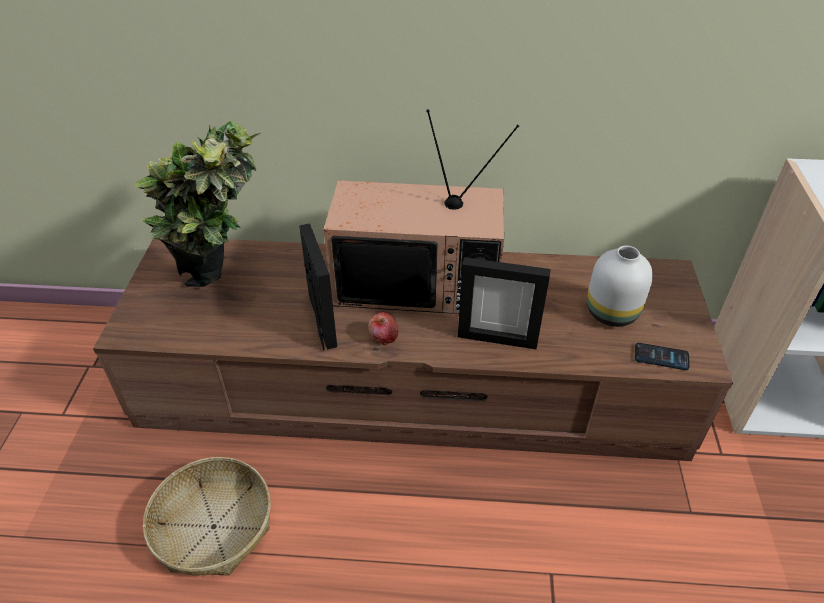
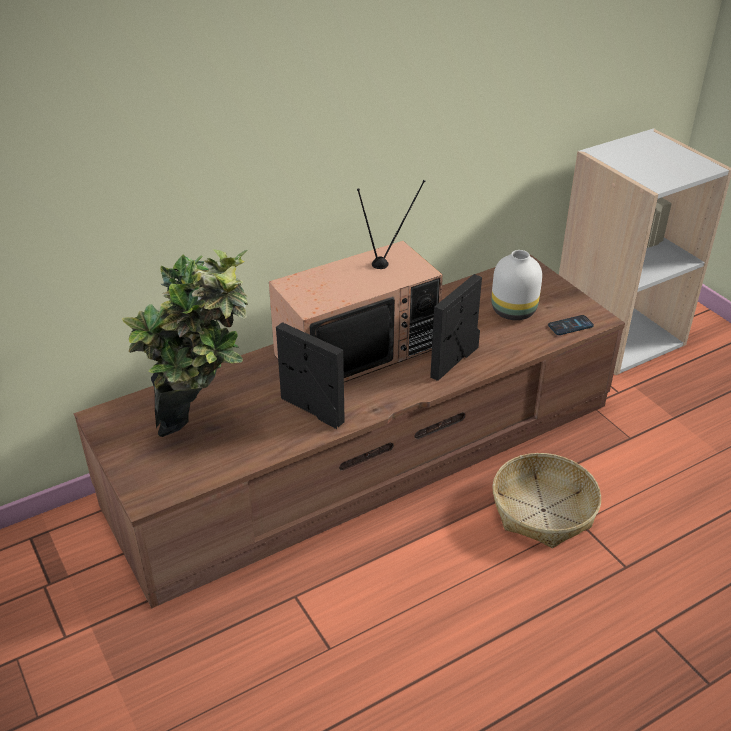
camera: 35 degrees left, 5 degrees down
(214, 526) = (309, 634): basket -> basket (543, 510)
(383, 337) = (372, 399): apple -> none
(497, 338) = (454, 362): picture frame -> picture frame turned 150 degrees clockwise

